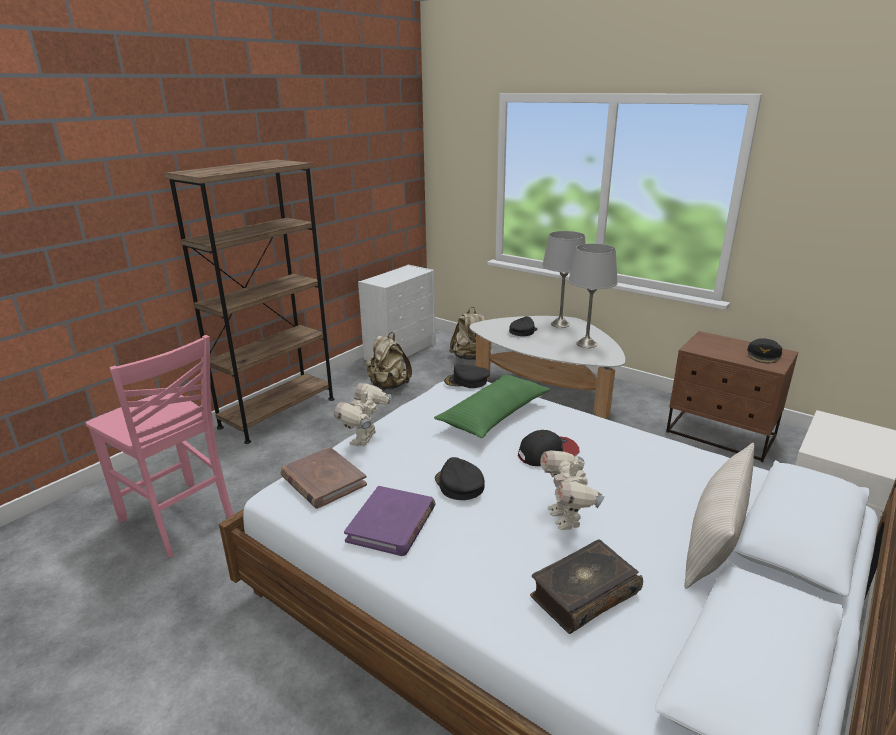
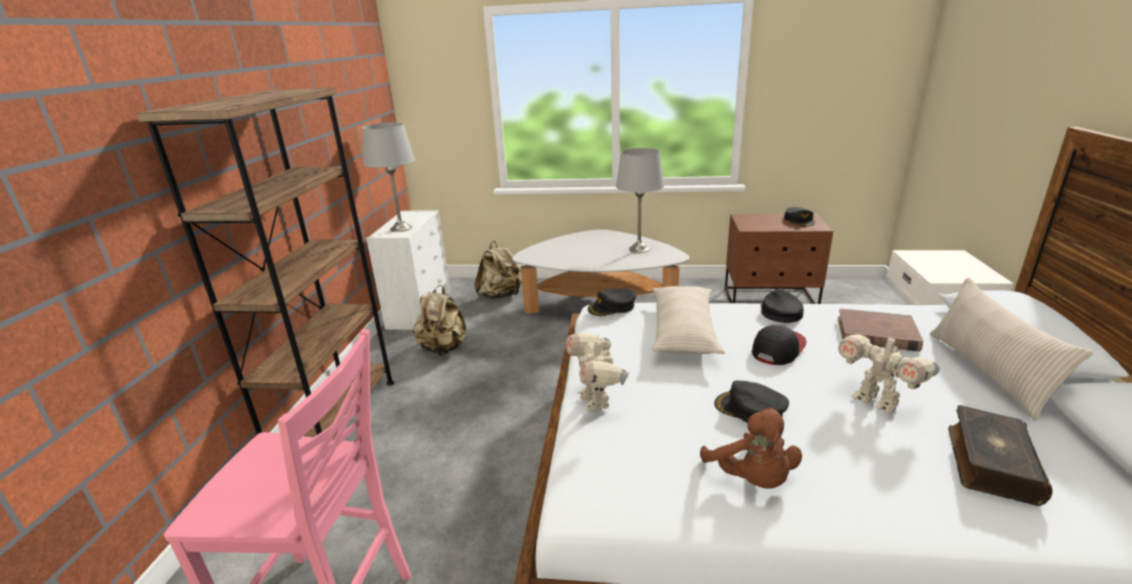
camera: 30 degrees left, 0 degrees up
(323, 481) = (616, 465): brown book -> brown book (877, 334)
(392, 524) = (751, 479): purple book -> brown plush toy
(494, 415) = (683, 331): green pillow -> beige pillow
(522, 331) = (569, 251): black cap -> black cap (780, 312)
(560, 324) = (594, 238): grey table lamp -> grey table lamp (400, 228)

